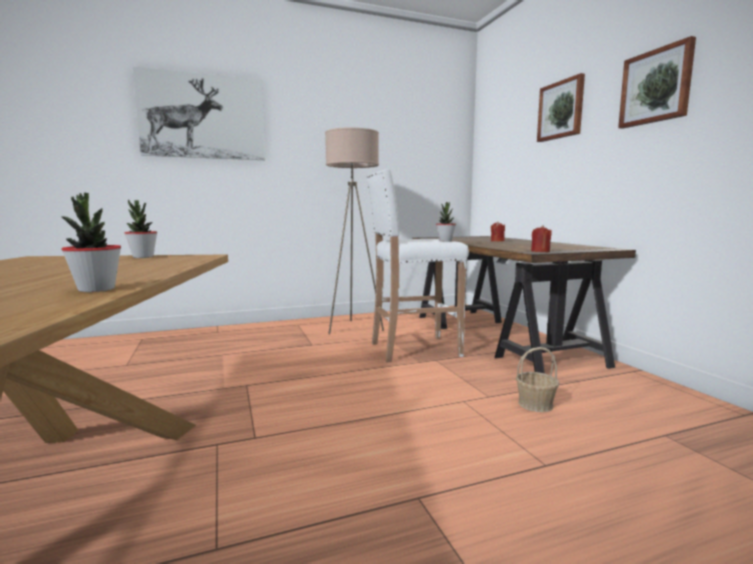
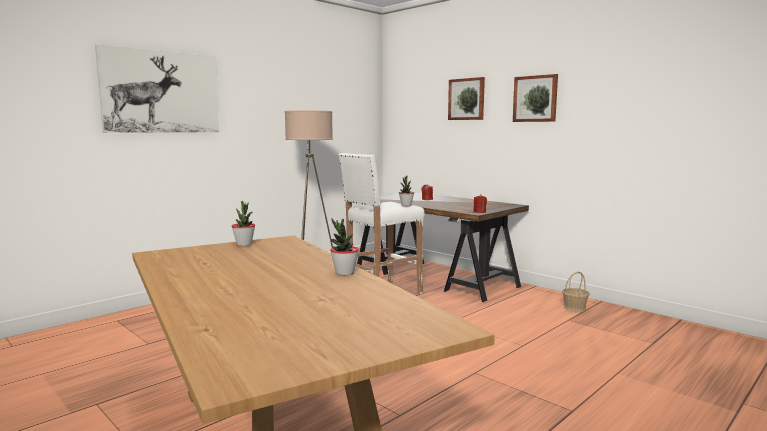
camera: 25 degrees left, 0 degrees up
(536, 404) = (494, 316): basket -> basket (575, 308)

